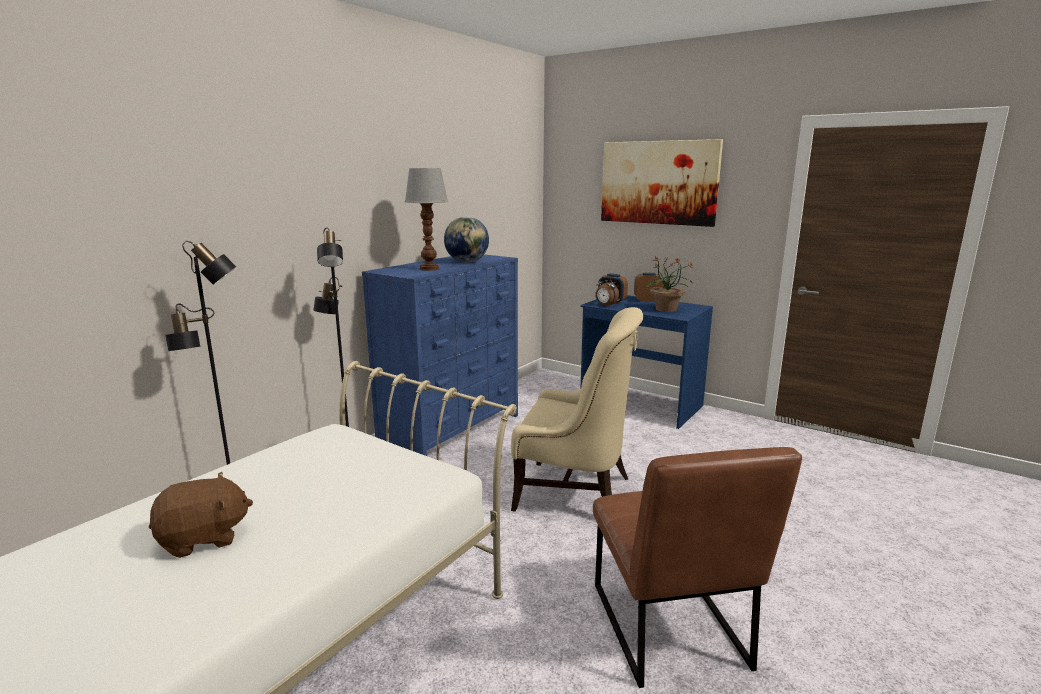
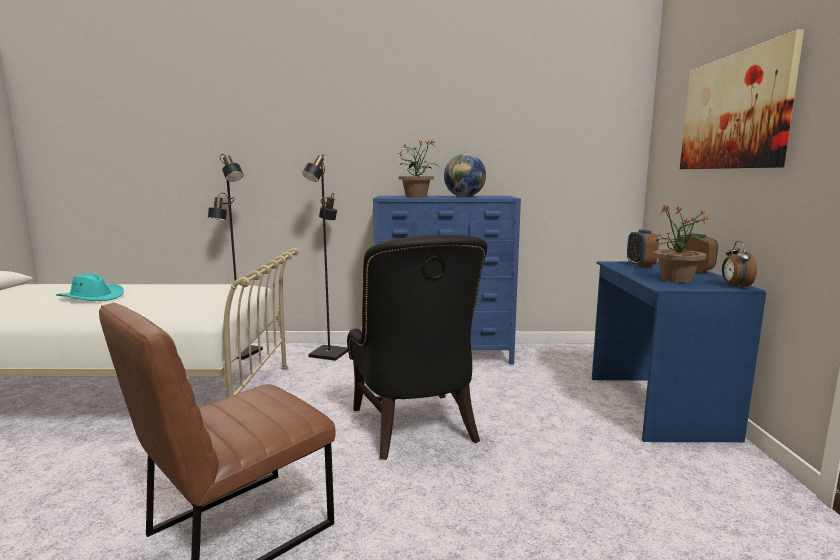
camera: 55 degrees right, 5 degrees down
(204, 538) = (93, 297): brown plush toy -> turquoise hat
(430, 269) = (416, 197): table lamp -> potted plant
(575, 492) = (415, 425): beige chair -> black chair
(605, 305) = (618, 265): alarm clock -> alarm clock (735, 286)

